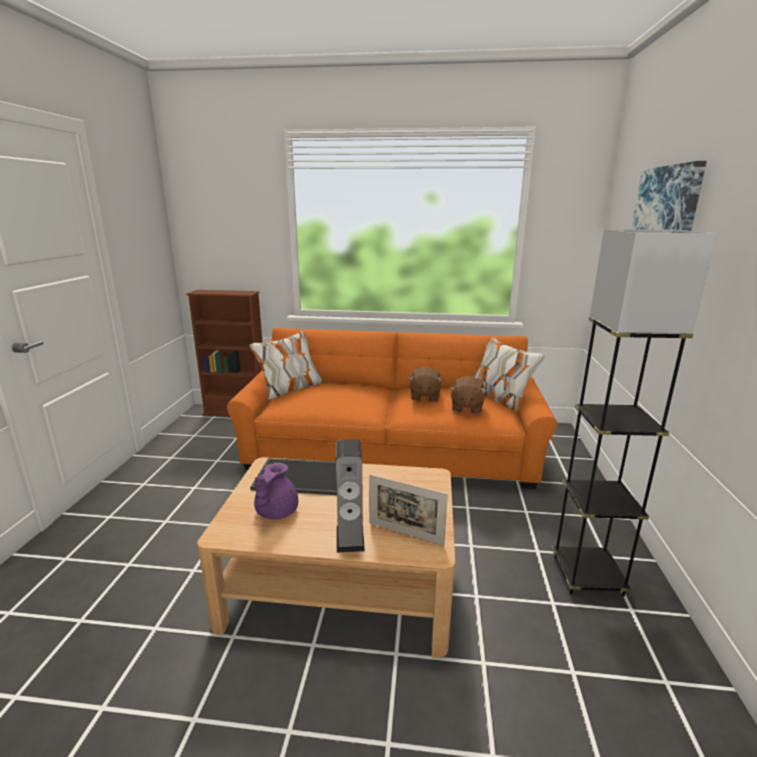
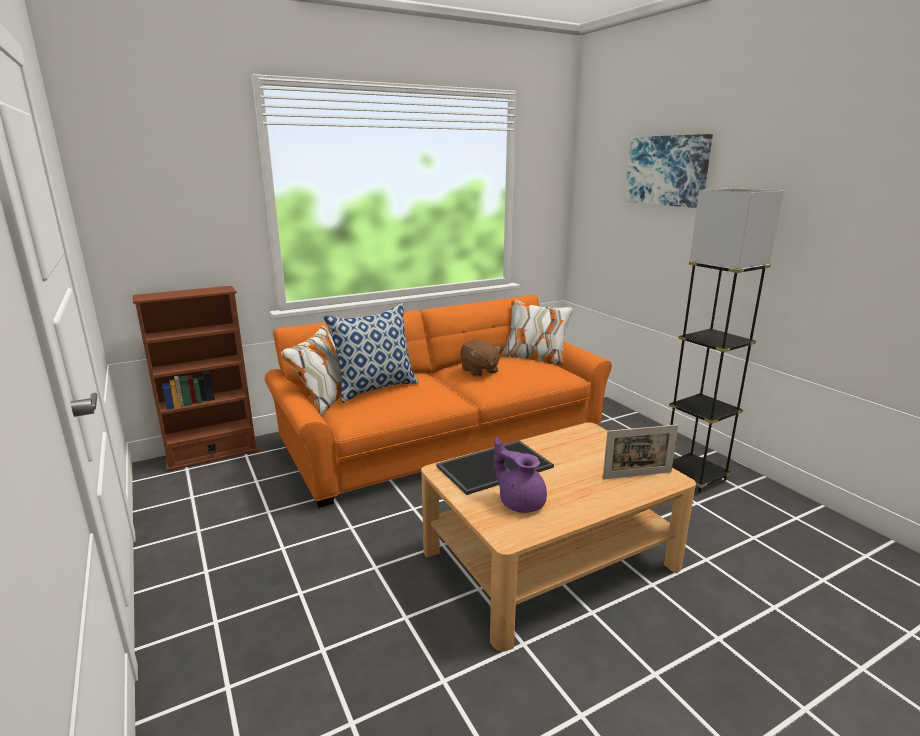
camera: 35 degrees left, 0 degrees up
(275, 512) = (520, 502): purple teapot -> purple teapot turned 150 degrees clockwise
(324, 390) = (375, 388): none -> pillow
(350, 538) = (608, 494): speaker -> none
(466, 408) = (528, 371): brown plush toy -> none

